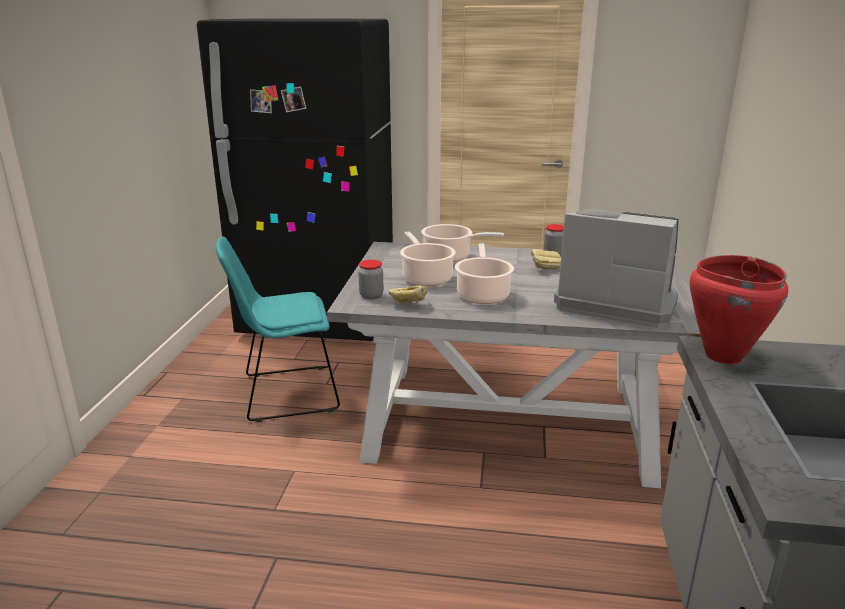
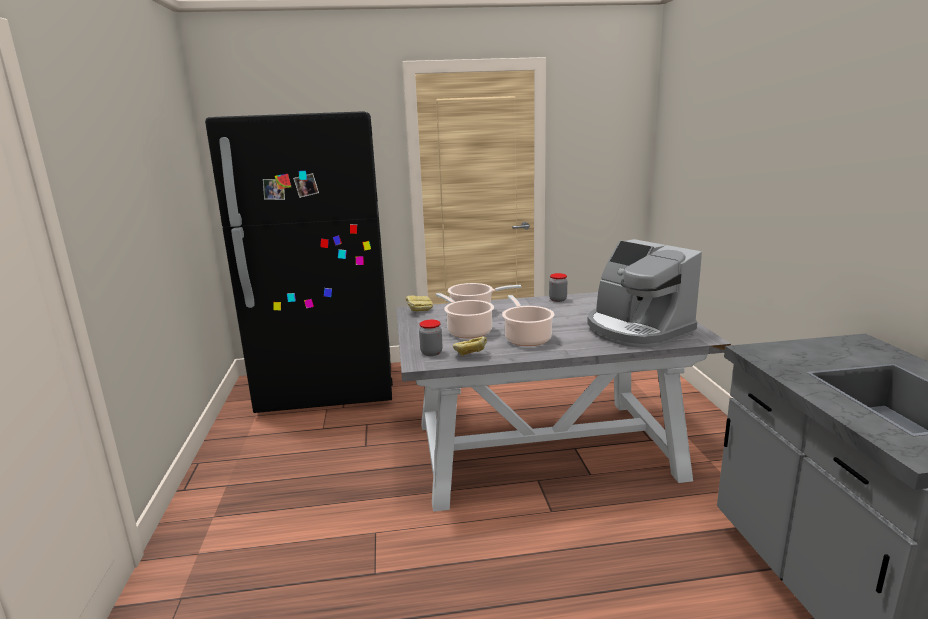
camera: 15 degrees left, 5 degrees down
(286, 393) = (331, 461): turquoise chair -> none
(545, 269) = (560, 311): bread -> bread (419, 311)
(615, 302) = (636, 330): coffee machine -> coffee machine turned 135 degrees counterclockwise
(722, 356) = (770, 356): red cooking pot -> none

